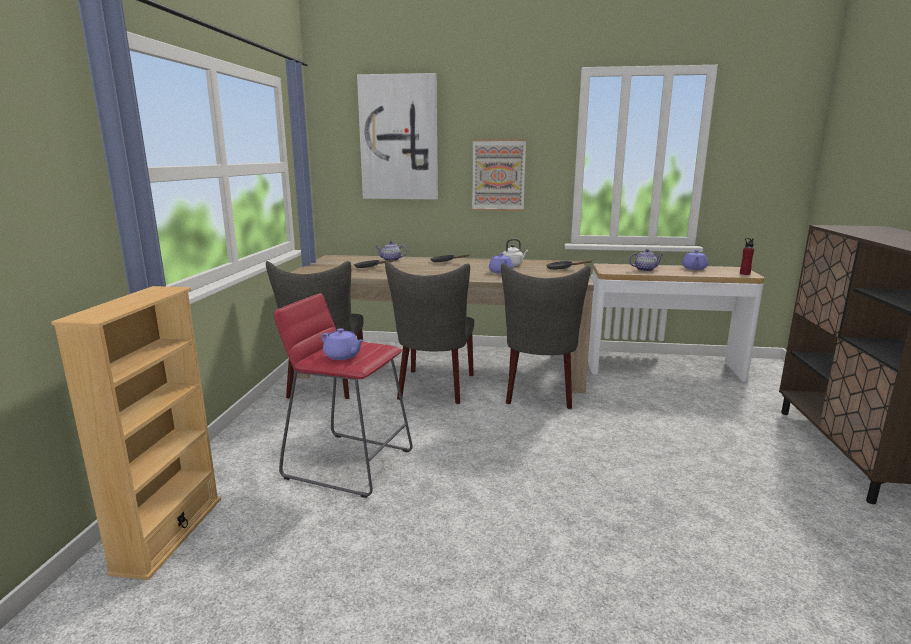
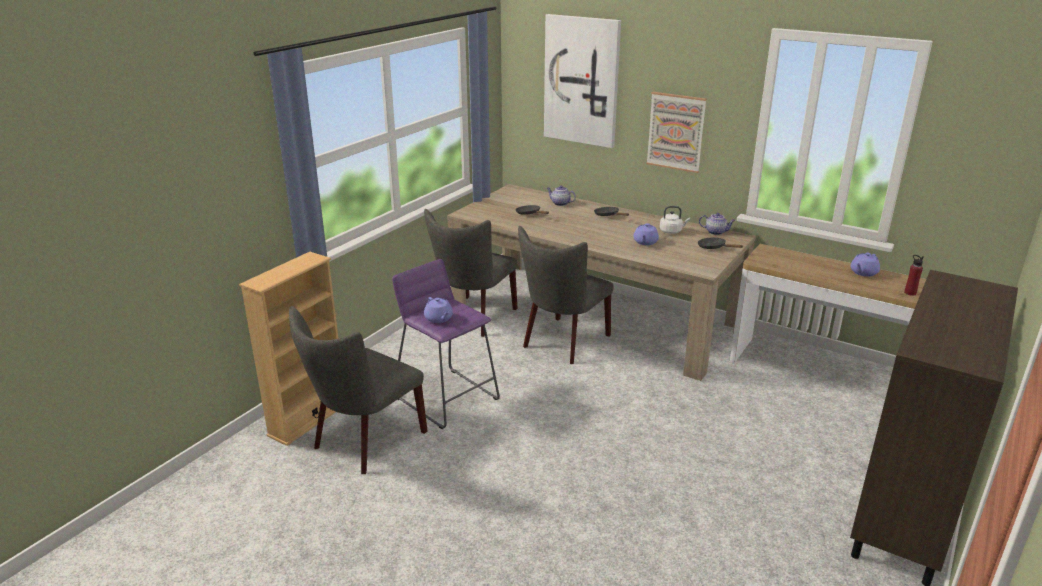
camera: 25 degrees right, 10 degrees up
(349, 463) = (447, 398): red stool -> purple stool
(539, 393) = (656, 370): grey chair -> grey chair (364, 442)
(645, 270) = (802, 265): teapot -> teapot (716, 232)

